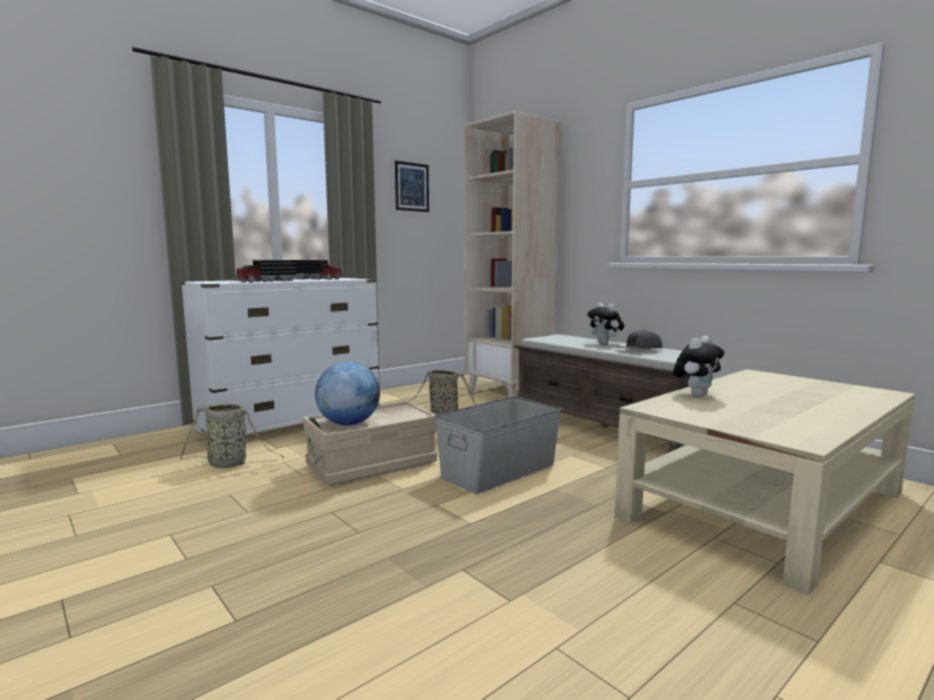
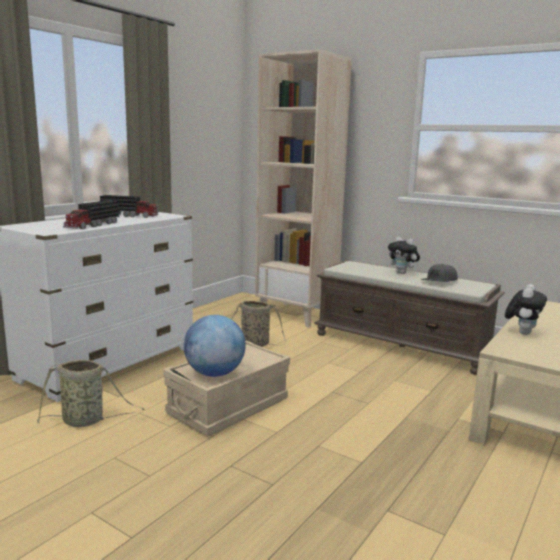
camera: 15 degrees left, 5 degrees up
(412, 187) = (197, 111): picture -> none
(497, 471) = (346, 403): grey storage box -> none

